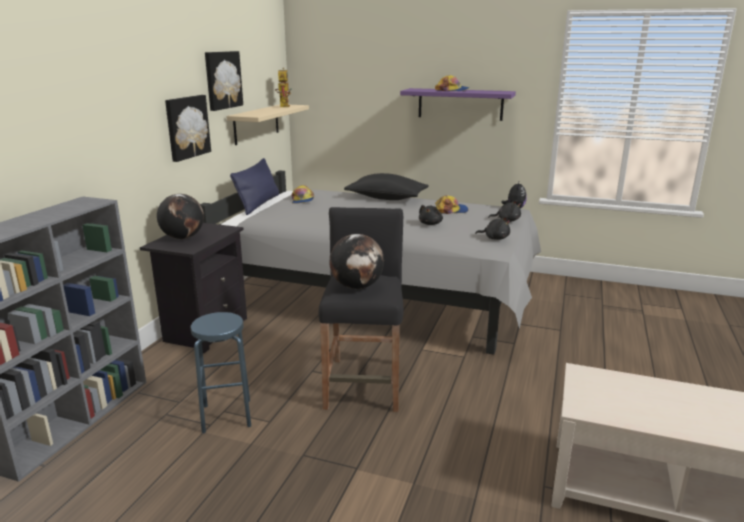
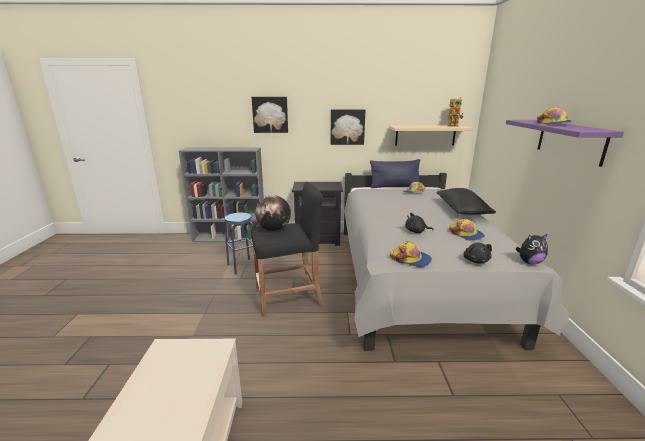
camera: 70 degrees right, 0 degrees up
(183, 238) = (313, 184): globe -> none
(222, 80) = (390, 102): picture -> picture (270, 114)
(495, 238) = (411, 259): black plush toy -> cap

